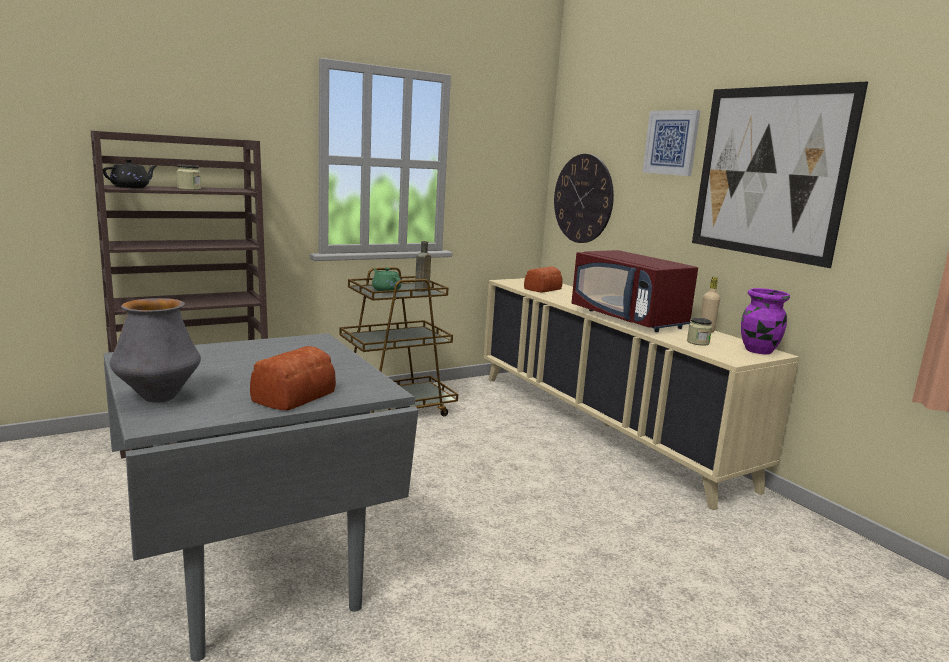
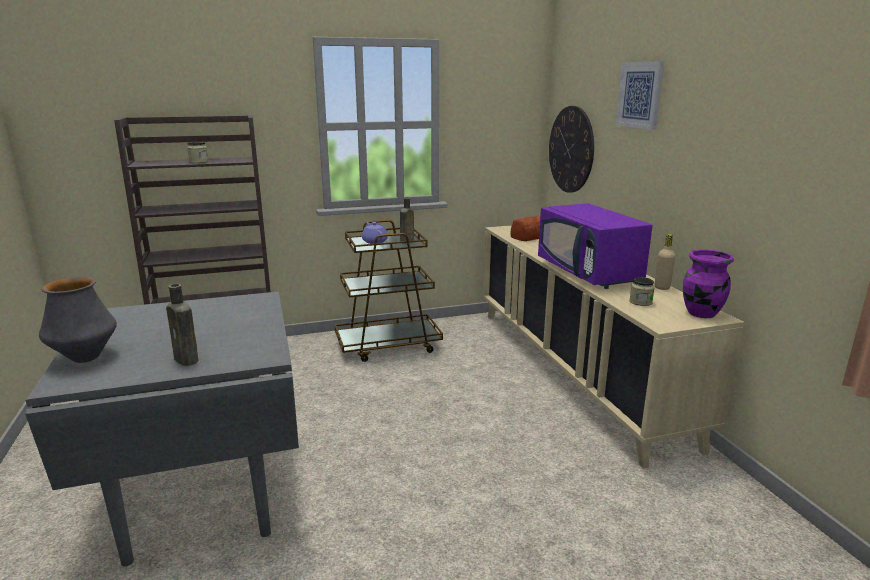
camera: 15 degrees right, 5 degrees up
(131, 187) = (153, 163): black teapot -> none
(291, 396) = (187, 360): bread -> brown bottle
(386, 290) = (374, 241): green teapot -> purple teapot
(629, 319) = (589, 272): red microwave -> purple microwave
(769, 172) = (723, 127): picture -> none

